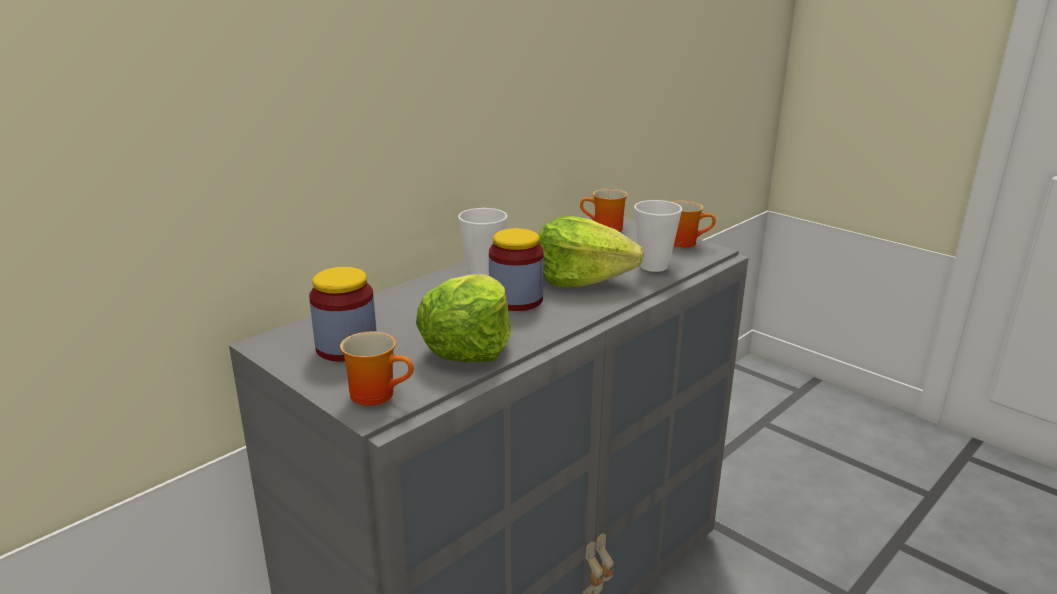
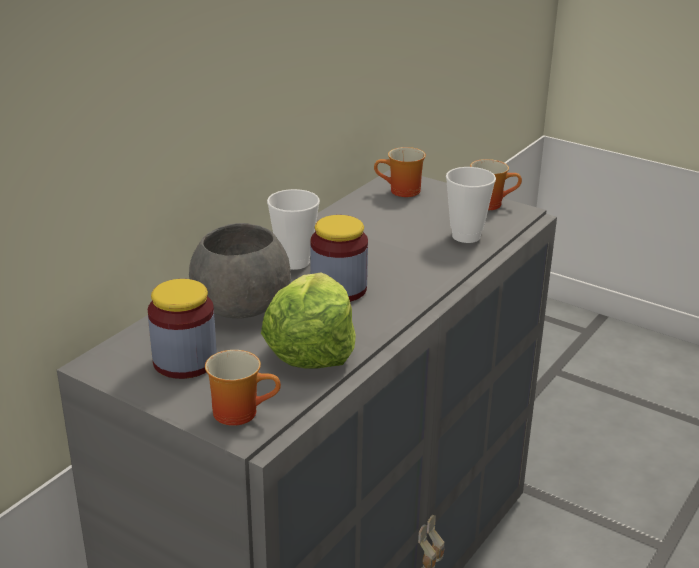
camera: 10 degrees left, 5 degrees up
(418, 306) = (240, 305): none -> grey bowl
(582, 279) = (398, 258): lettuce -> none

